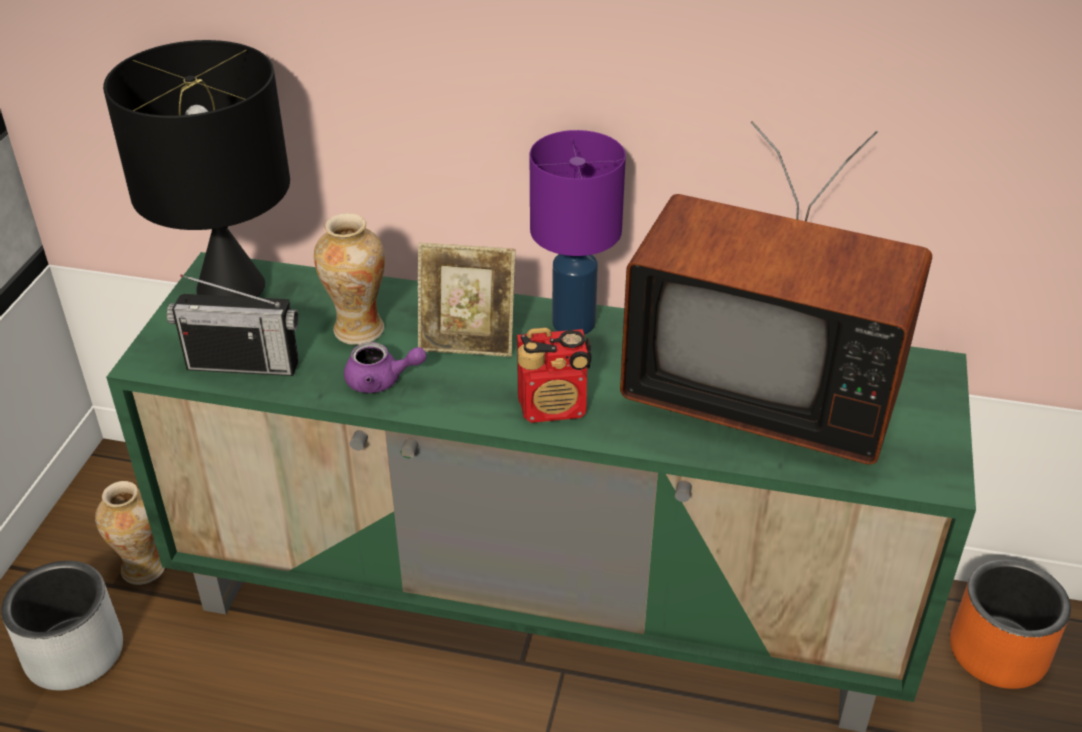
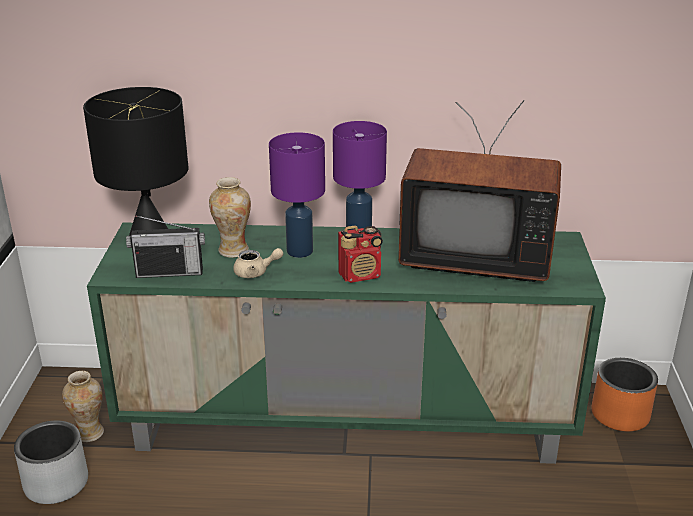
camera: 10 degrees left, 10 degrees down
(381, 381) = (255, 272): purple teapot -> beige teapot
(467, 343) = (300, 251): picture frame -> purple table lamp

